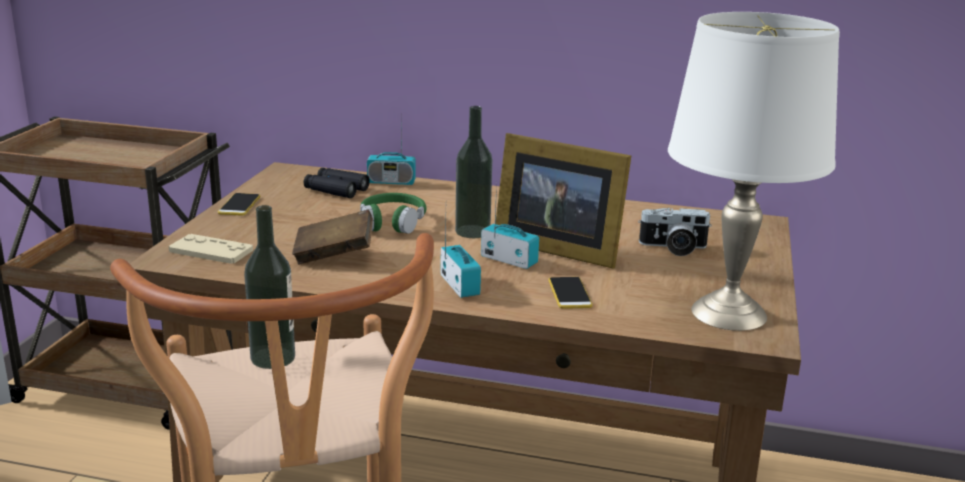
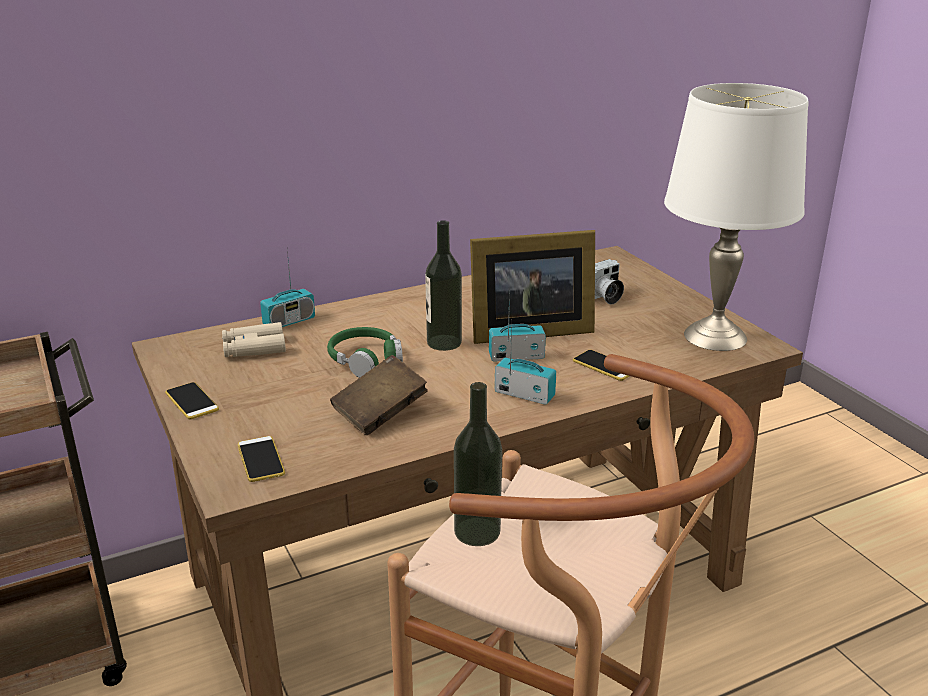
camera: 40 degrees left, 5 degrees up
(211, 251) = (260, 459): beige game controller -> phone
(336, 189) = (254, 348): black binoculars -> beige binoculars

